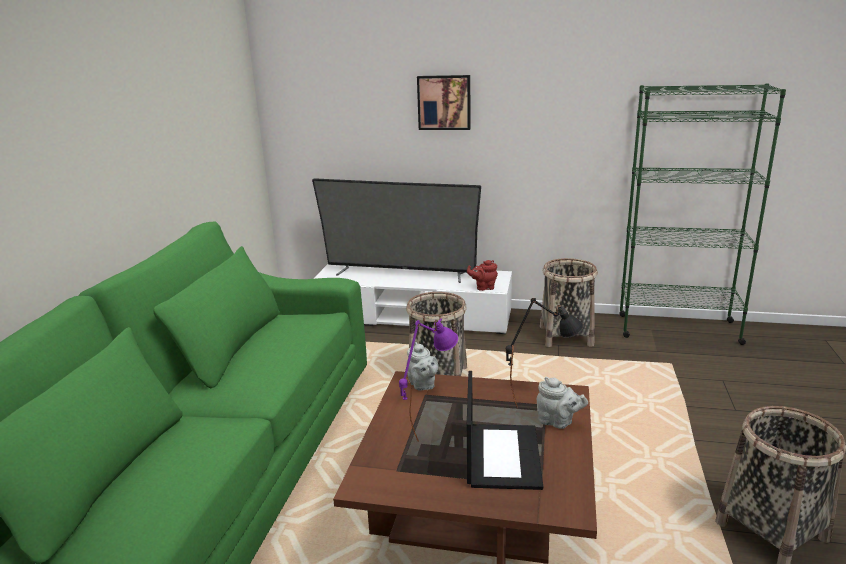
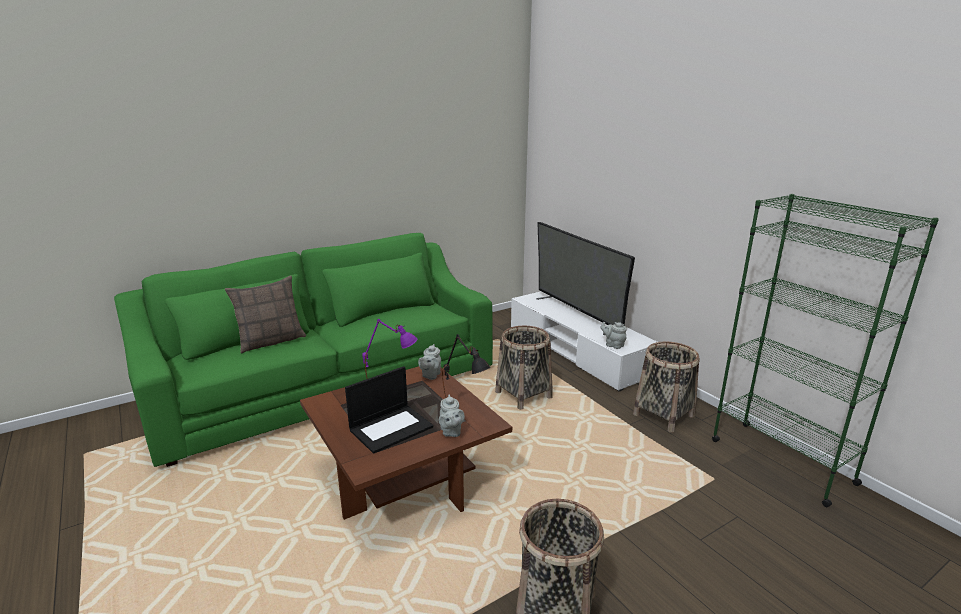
camera: 45 degrees right, 0 degrees up
(161, 451) = (271, 341): none -> pillow
(444, 102) = (632, 179): picture -> none
(483, 287) = (613, 345): red teapot -> grey teapot

